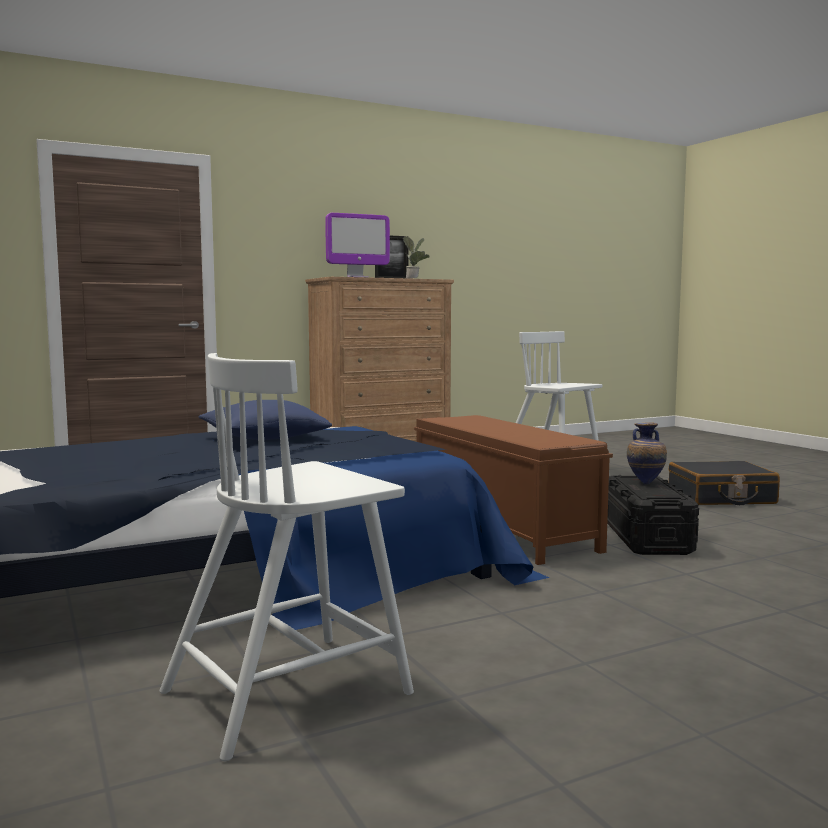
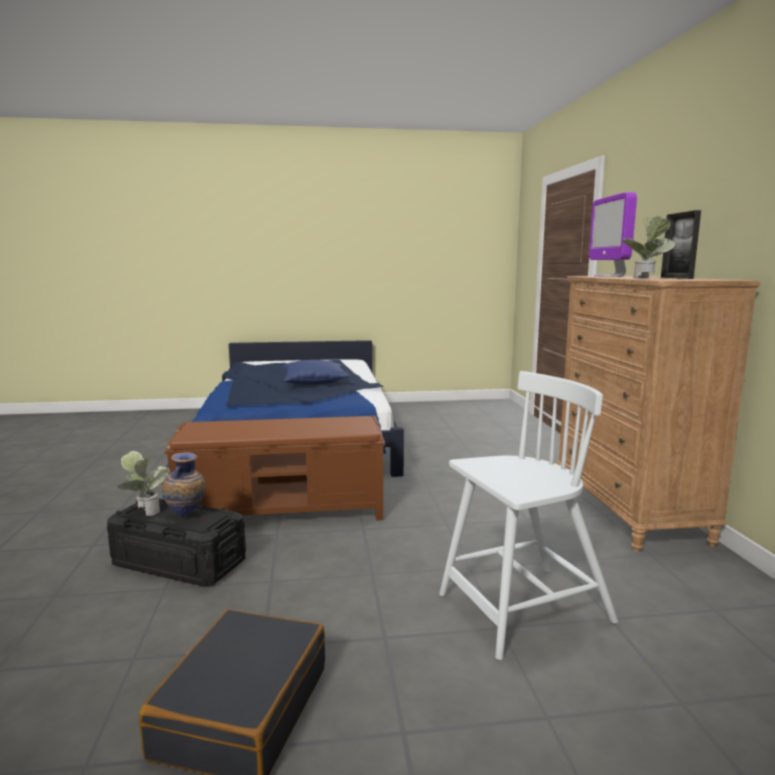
camera: 110 degrees right, 5 degrees up
(290, 690) = (147, 441): white chair -> none
(663, 493) = (145, 511): none -> potted plant

